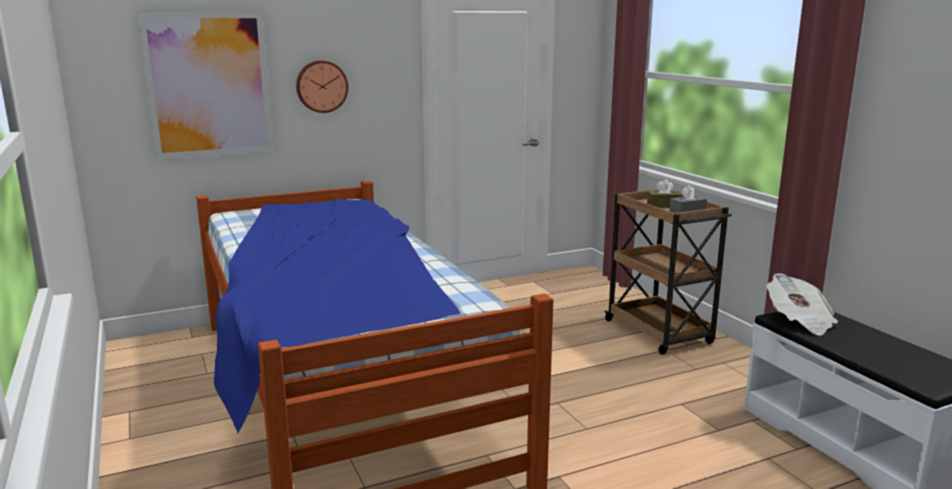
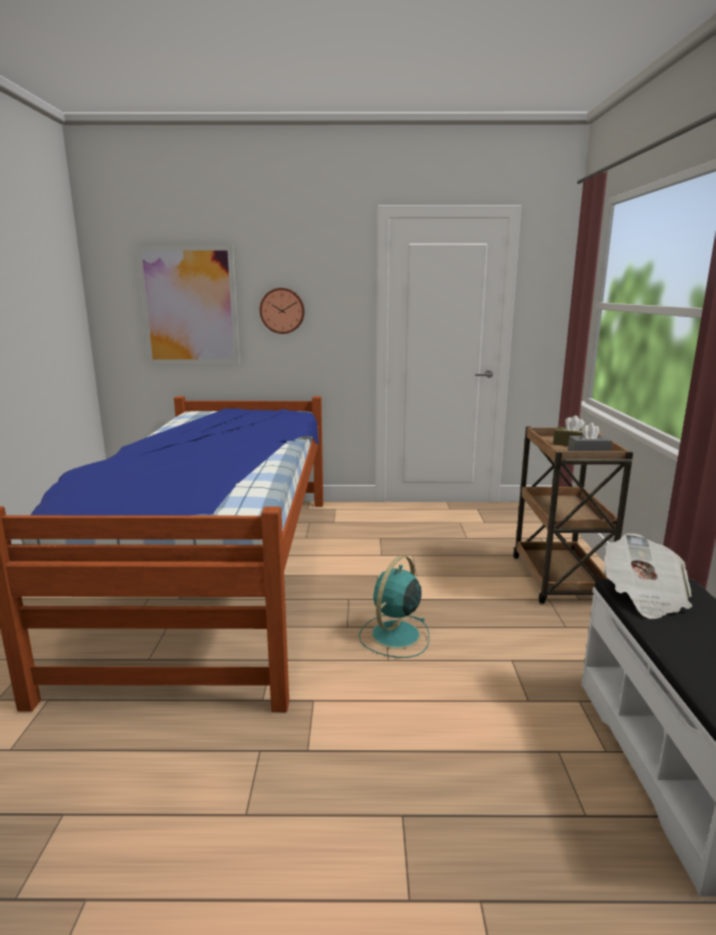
camera: 25 degrees right, 0 degrees up
(572, 408) = (394, 636): none -> turquoise fan

